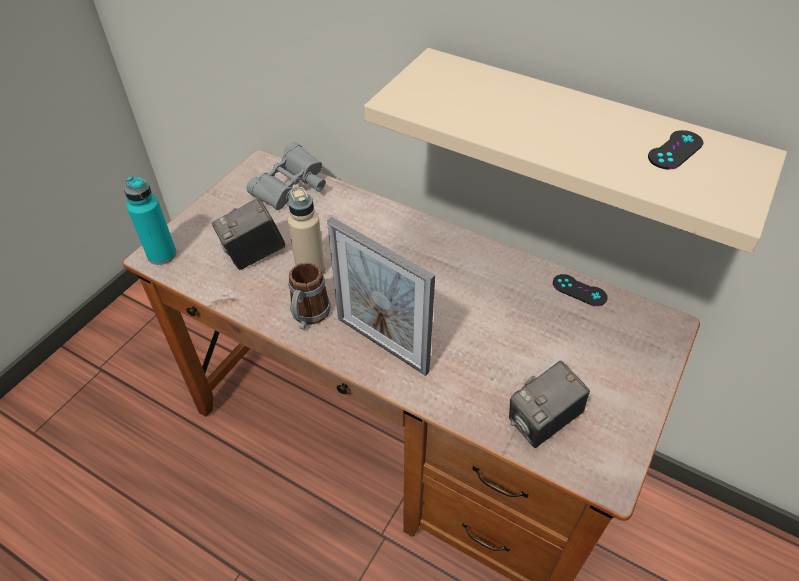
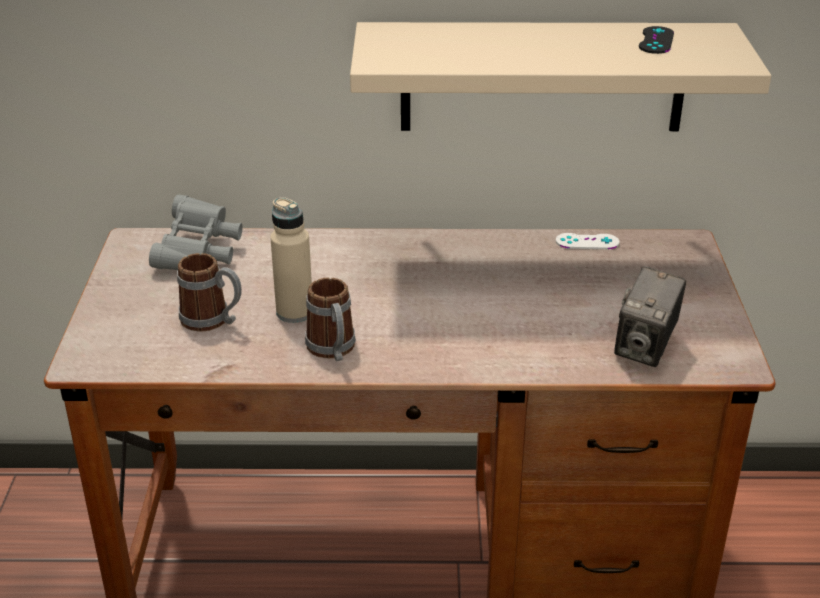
camera: 30 degrees left, 15 degrees down
(162, 255) = (93, 357): turquoise bottle -> none
(254, 255) = (213, 321): camera -> mug
(382, 344) = (436, 345): picture frame -> none
(579, 290) = (587, 242): black game controller -> white game controller

